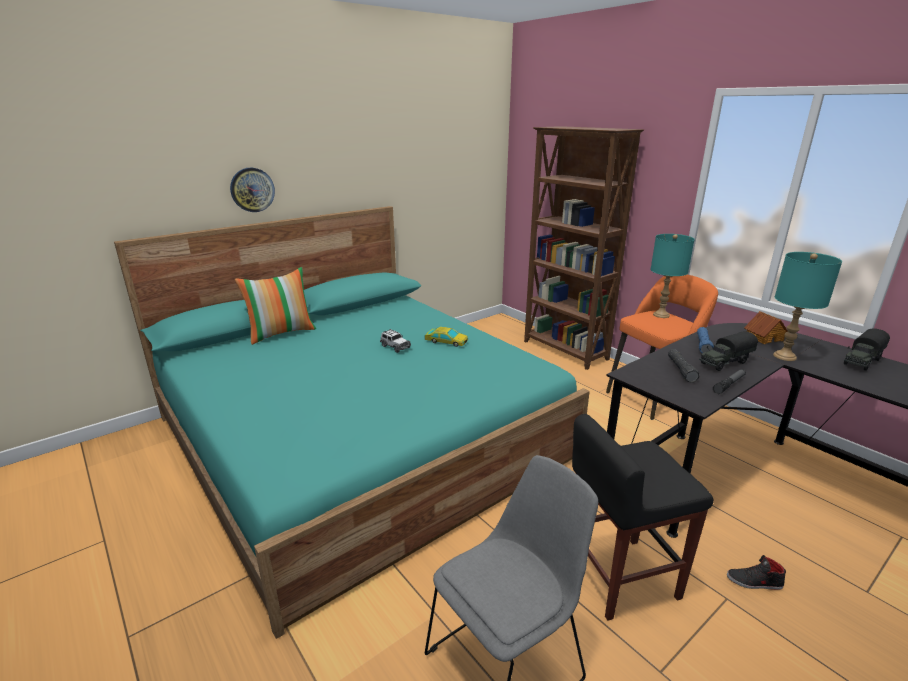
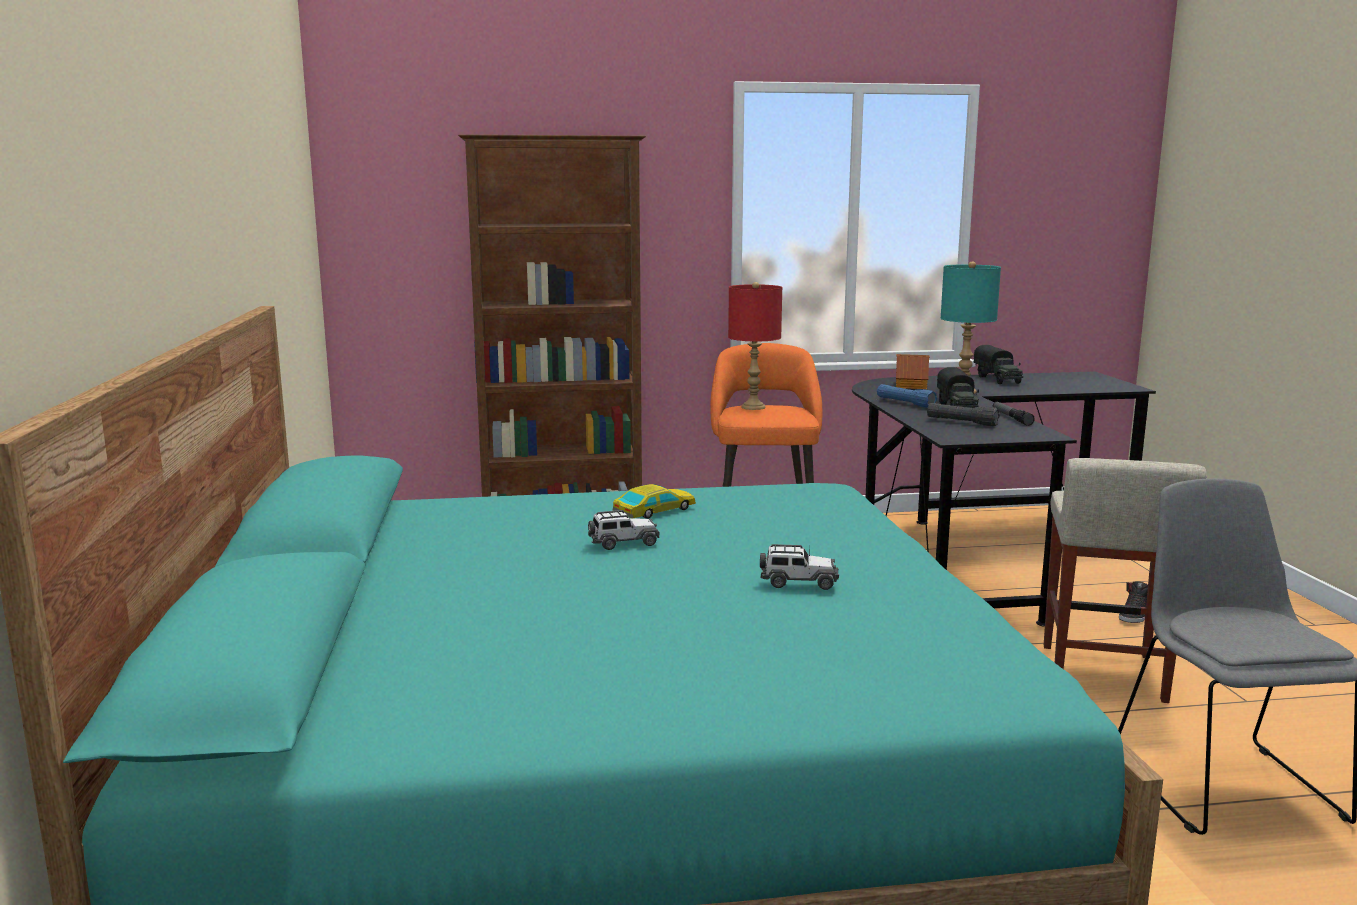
camera: 60 degrees left, 10 degrees down
(252, 190) = (136, 261): wall clock -> none
(281, 333) = (371, 620): pillow -> none
(371, 392) = (798, 582): none -> toy car
(620, 577) = (1102, 673): black stool -> beige stool
(661, 315) = (753, 407): turquoise table lamp -> red table lamp

